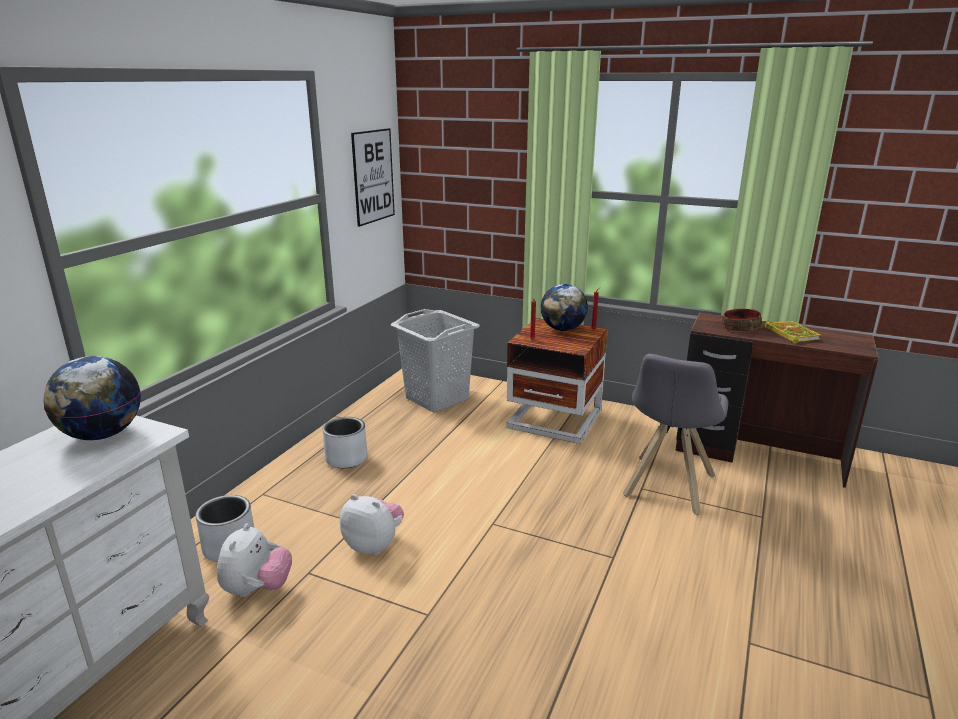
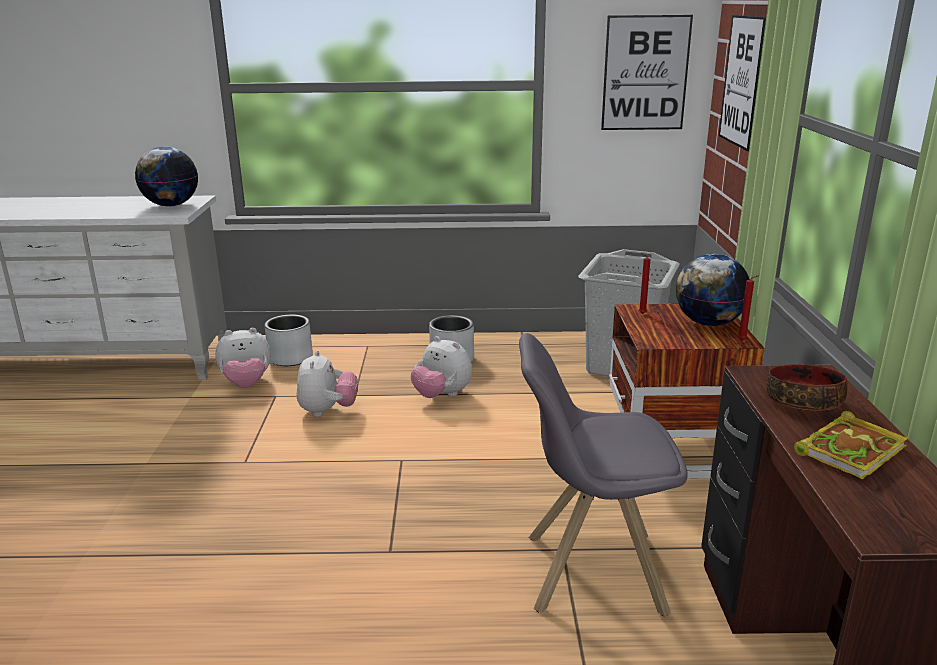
camera: 65 degrees right, 0 degrees up
(406, 479) = (442, 395): none -> plush toy
(462, 173) = (742, 81): none -> picture

